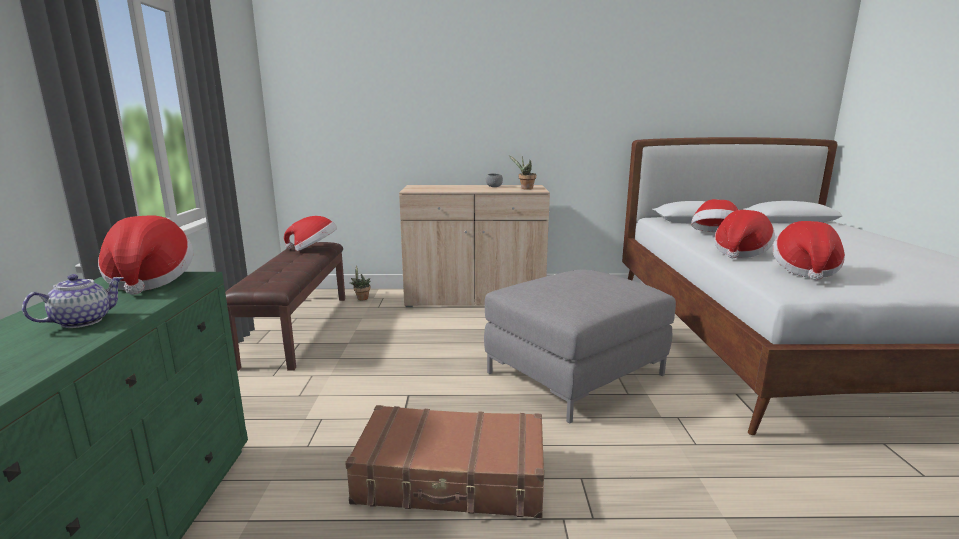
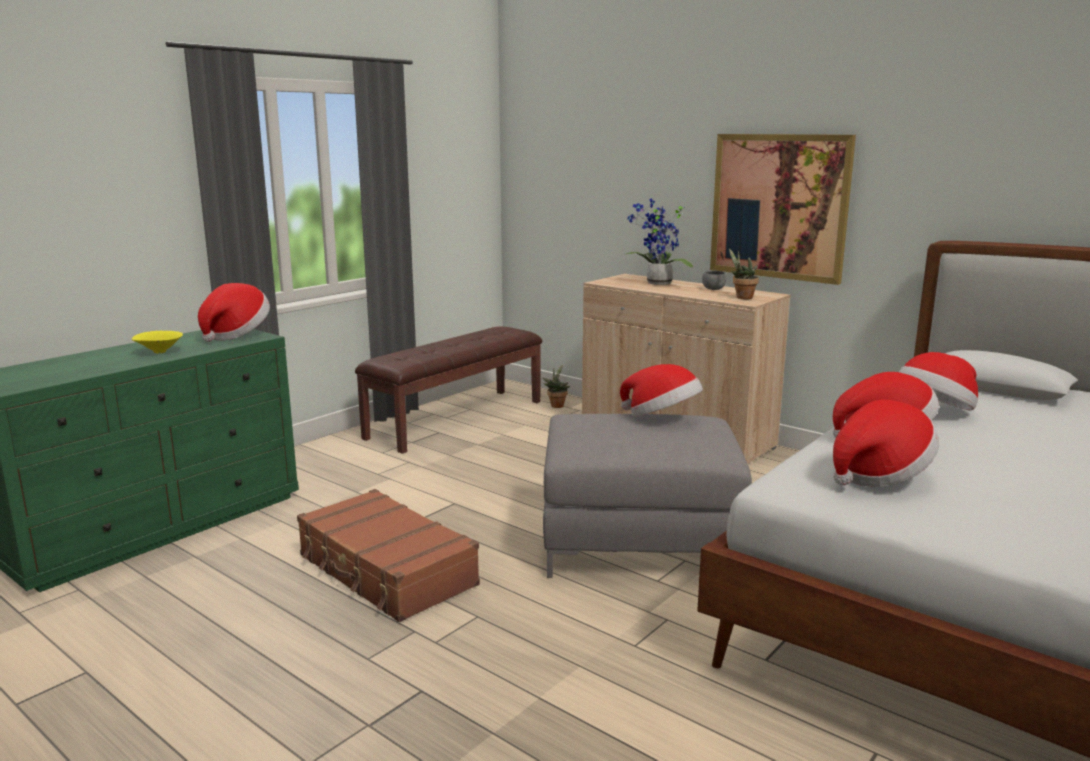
camera: 40 degrees right, 0 degrees up
(83, 321) = (158, 352): teapot -> yellow bowl
(314, 249) = (498, 335): hat -> hat (661, 417)
(450, 188) = (657, 284): none -> potted plant
(528, 125) = (779, 206): none -> picture

